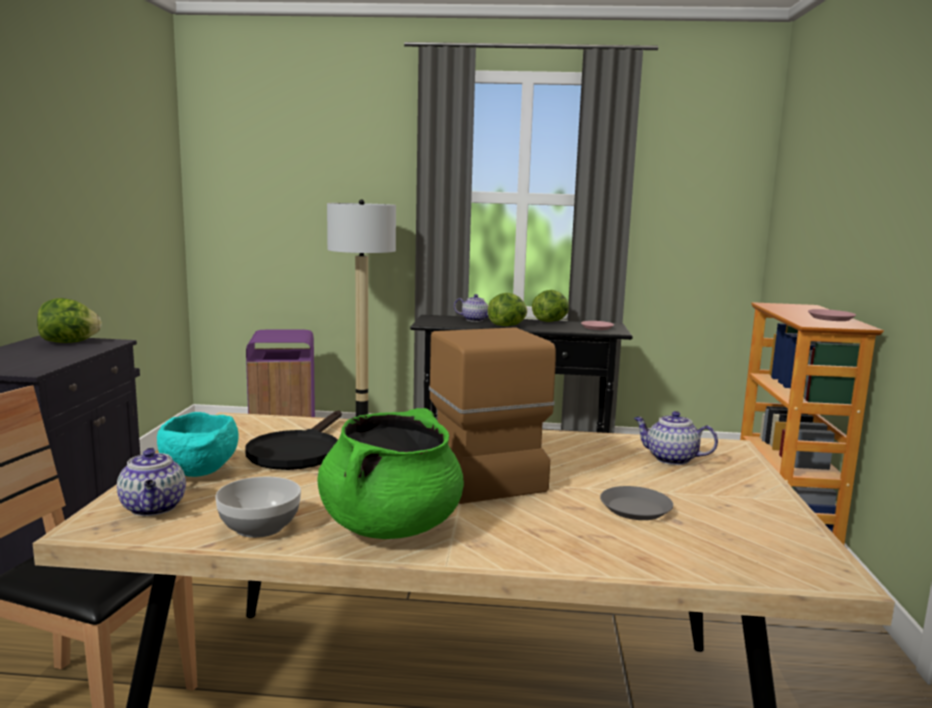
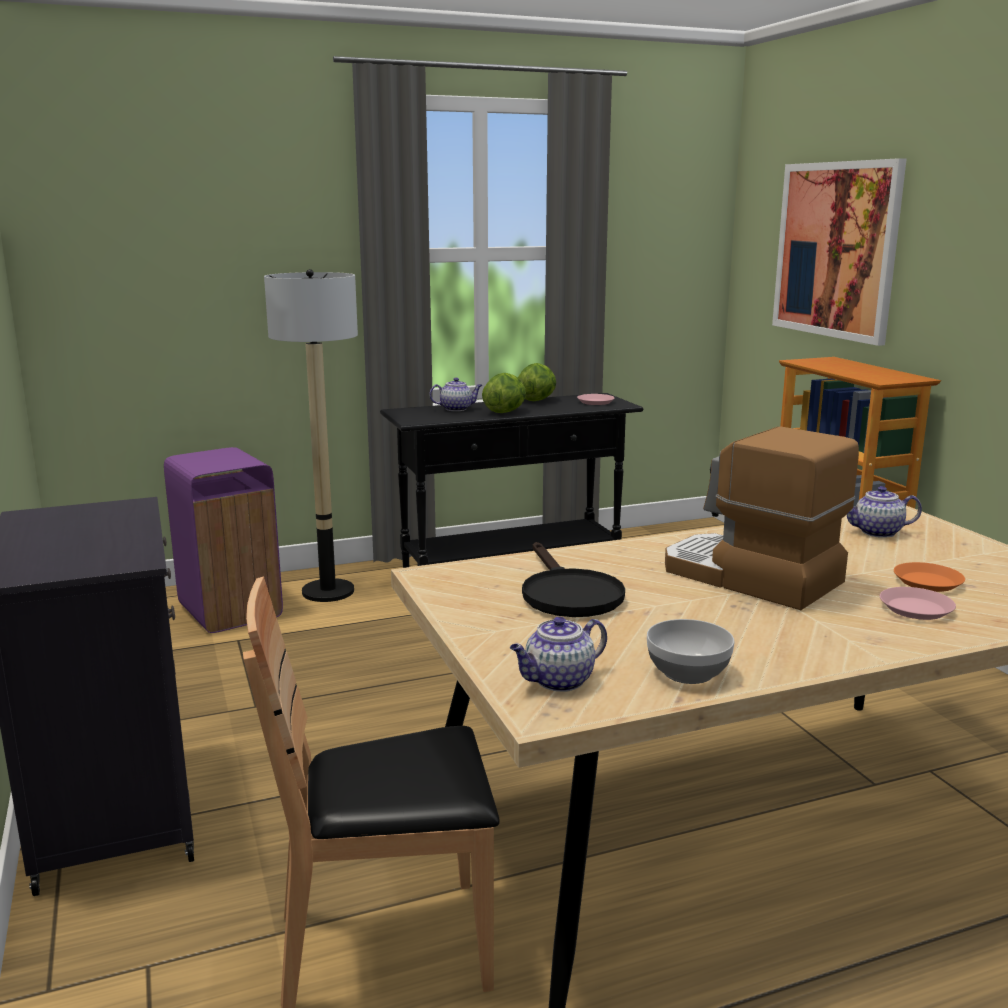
camera: 25 degrees left, 5 degrees up
(69, 342) = (78, 514): lettuce -> none
(154, 508) = (558, 681): teapot -> teapot turned 105 degrees clockwise
(200, 473) = (524, 637): turquoise bowl -> none
(391, 526) = (788, 643): green cooking pot -> none
(635, 508) = (927, 582): grey plate -> orange plate
(828, 201) = (836, 250): none -> picture
(831, 318) = (879, 372): pink plate -> pink plate (916, 609)

